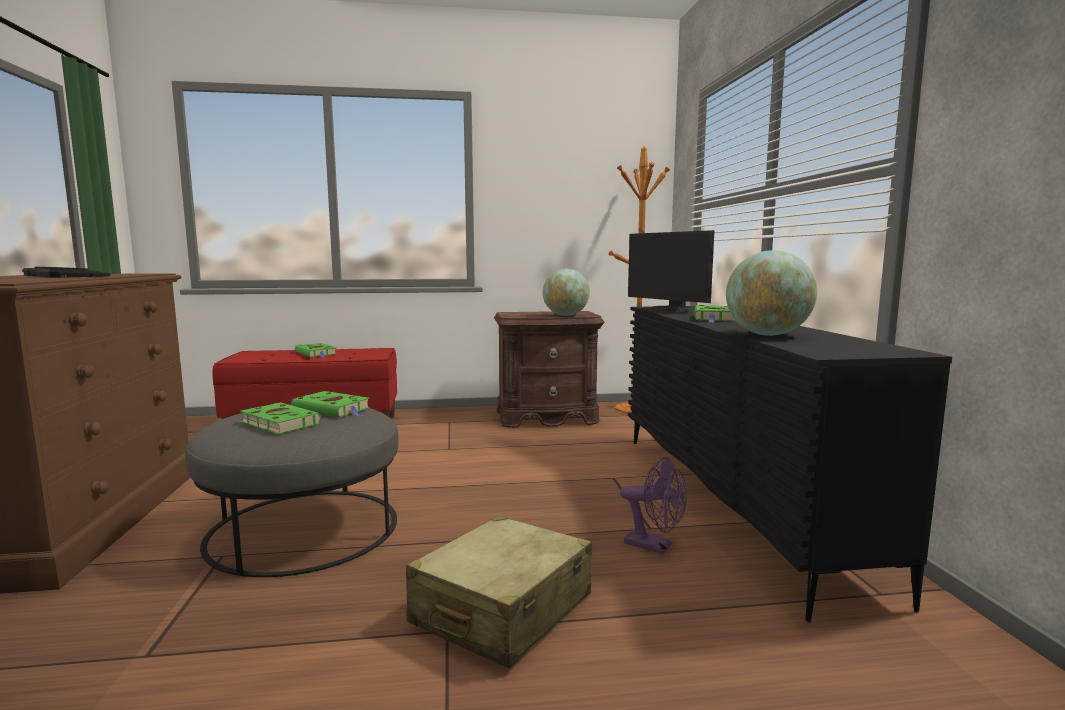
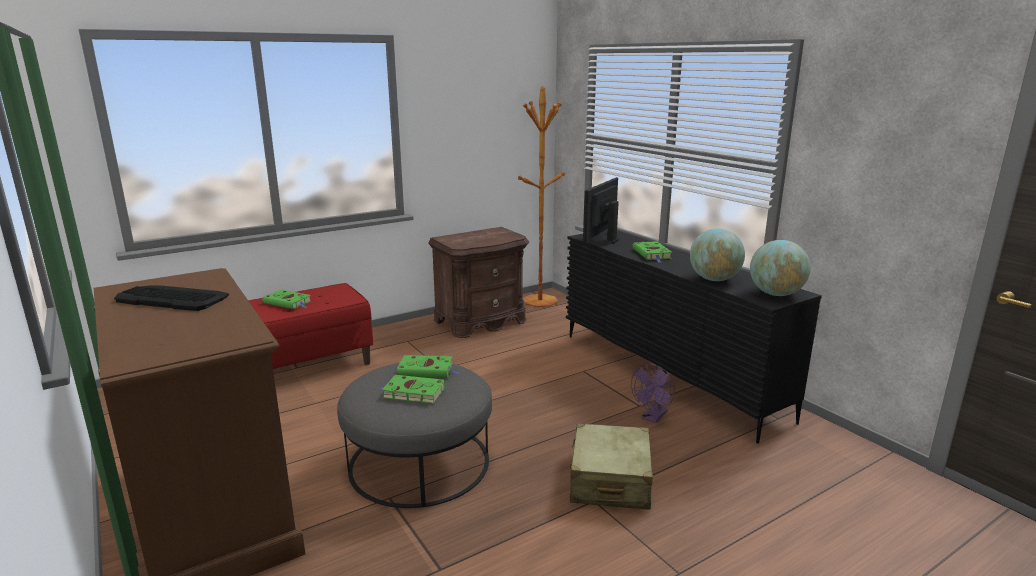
camera: 25 degrees left, 10 degrees up
(565, 315) = (498, 239): globe -> globe (776, 294)
(655, 546) = (652, 417): purple fan -> purple fan turned 120 degrees clockwise
(668, 309) = (602, 240): monitor -> monitor turned 90 degrees clockwise

